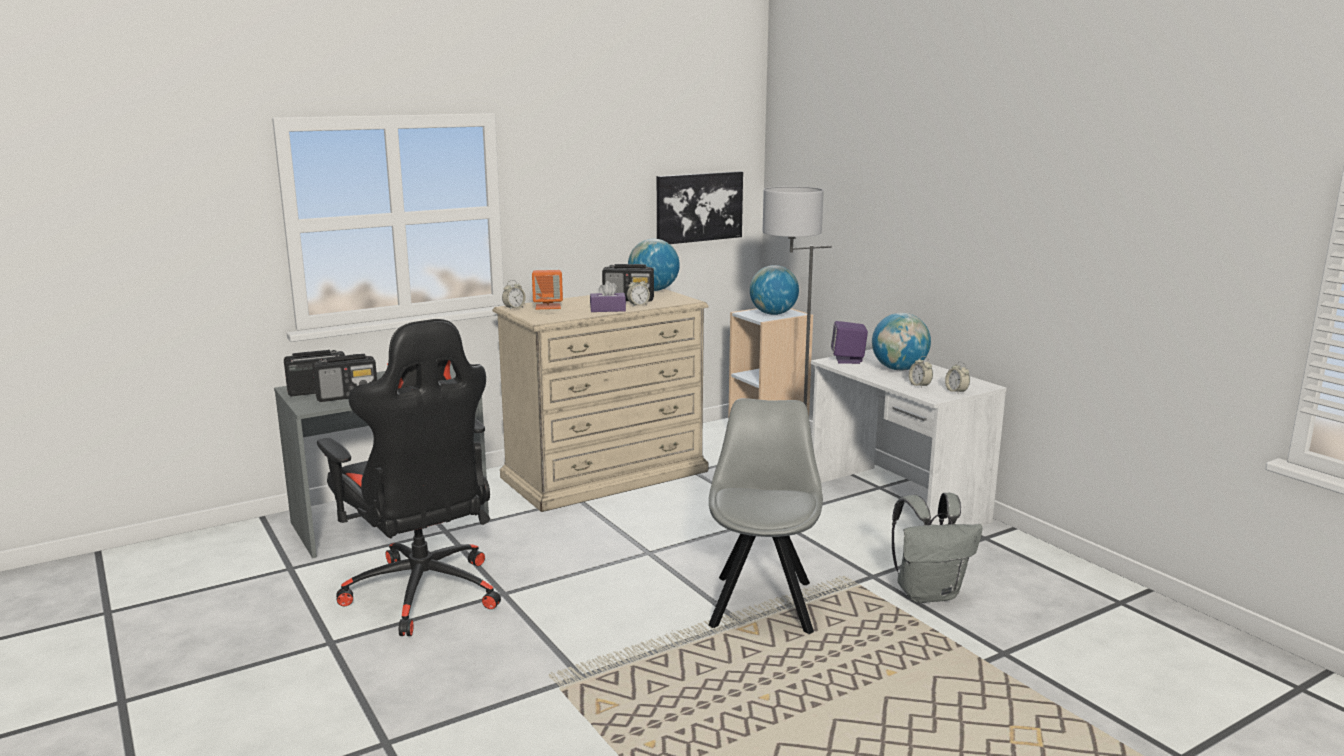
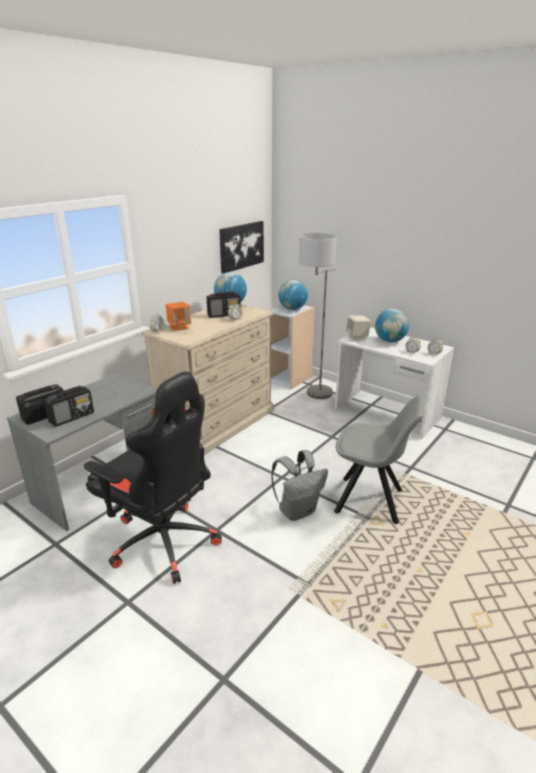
camera: 20 degrees left, 10 degrees up
(608, 309) = (220, 325): purple tissue box -> none
(762, 603) = (369, 500): grey chair -> grey chair turned 120 degrees clockwise
(848, 360) = (357, 337): purple speaker -> beige speaker
(928, 593) = (446, 473): grey backpack -> grey backpack (298, 511)

